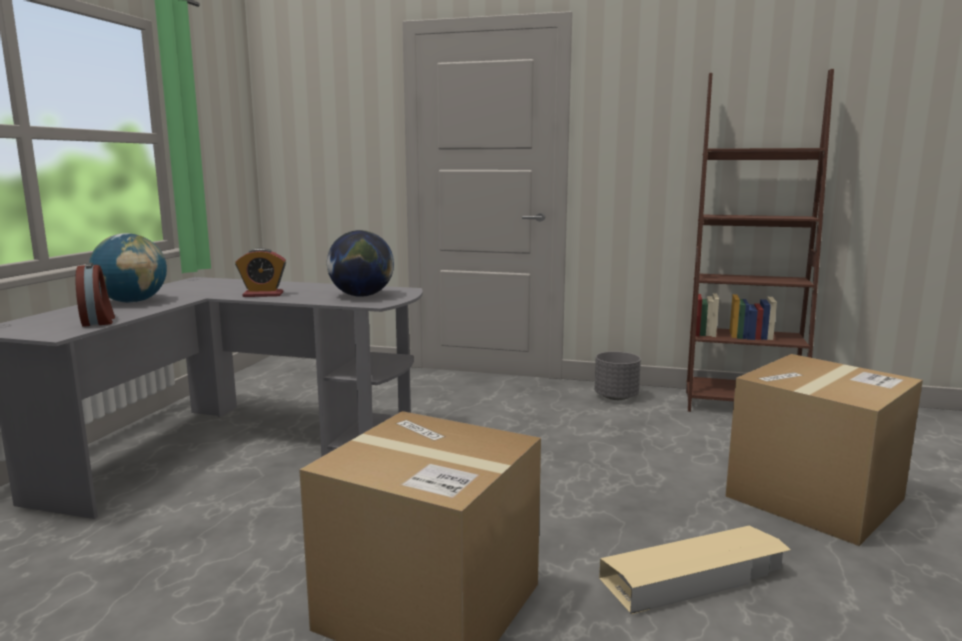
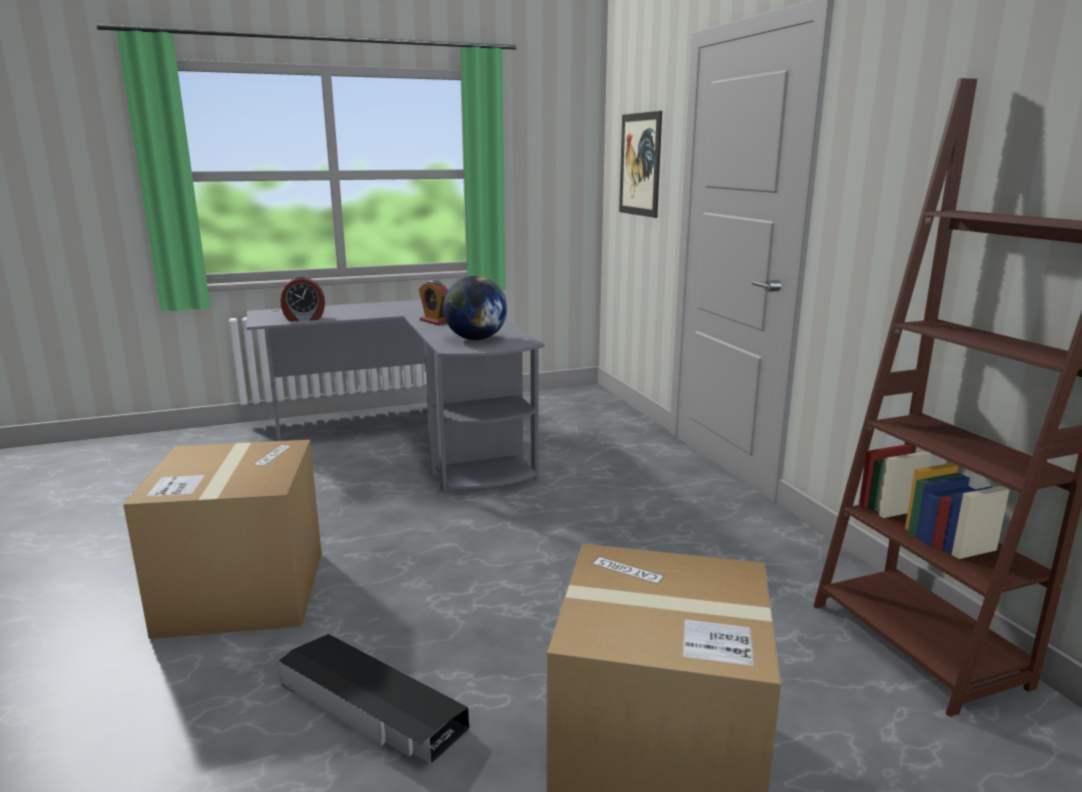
camera: 55 degrees right, 5 degrees up
(99, 321) = (304, 318): alarm clock -> alarm clock turned 45 degrees clockwise
(133, 302) = (367, 309): globe -> none
(328, 133) = (640, 164): none -> picture
(616, 397) = (777, 548): grey planter -> none
(694, 577) = (371, 707): beige storage box -> black storage box

